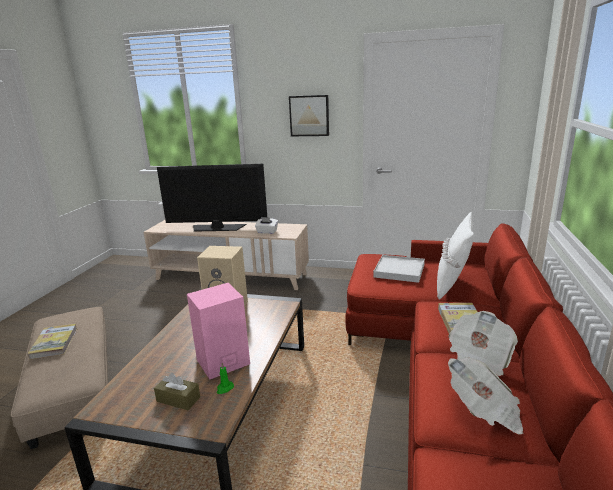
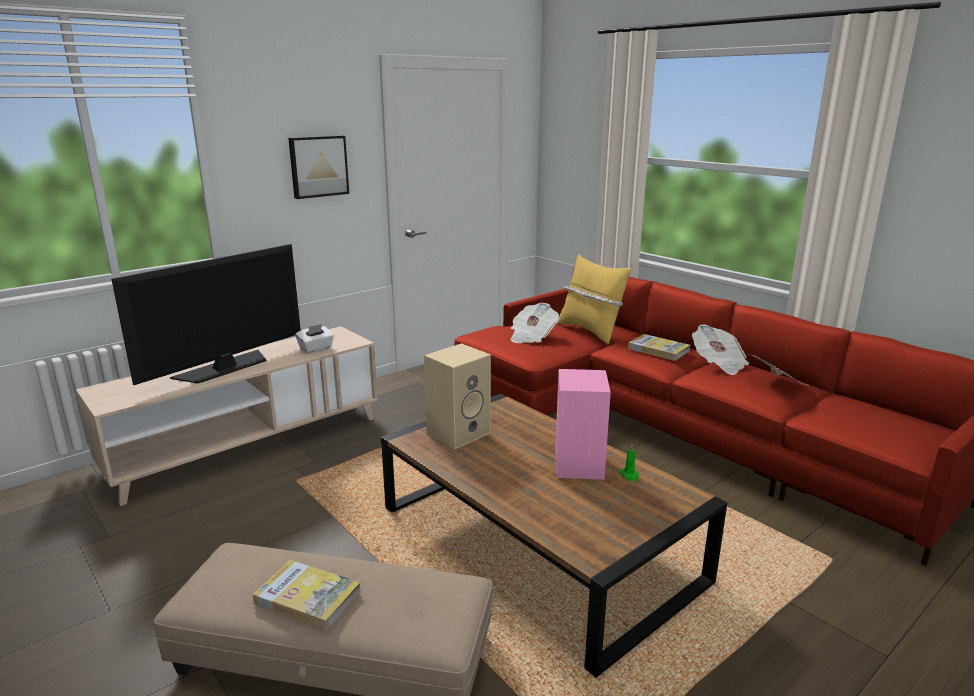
camera: 55 degrees left, 0 degrees up
(178, 399) = (622, 504): brown tissue box -> none
(399, 271) = (532, 336): white tray -> newspaper
(452, 284) = (590, 331): white pillow -> yellow pillow

